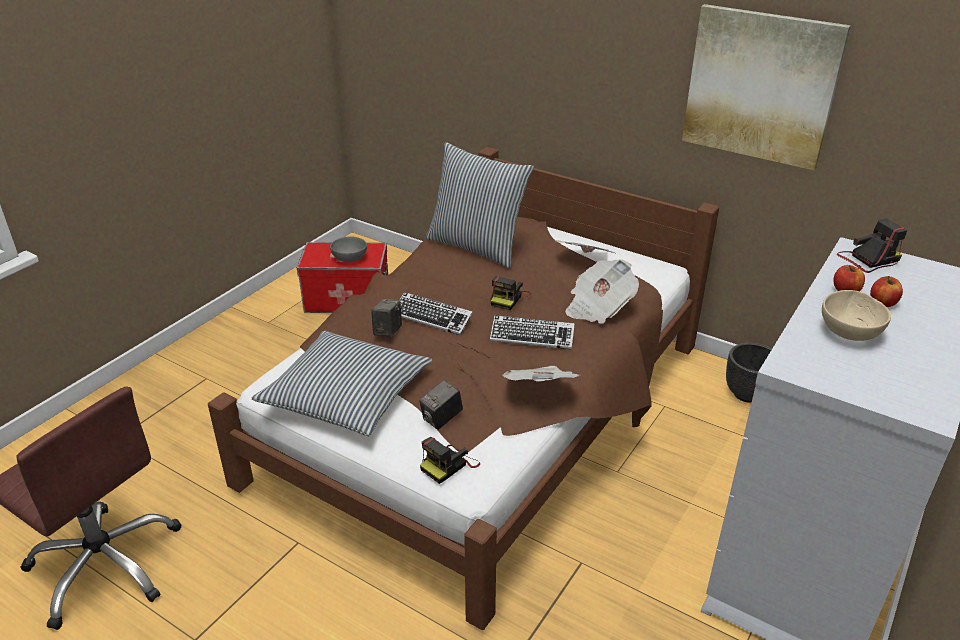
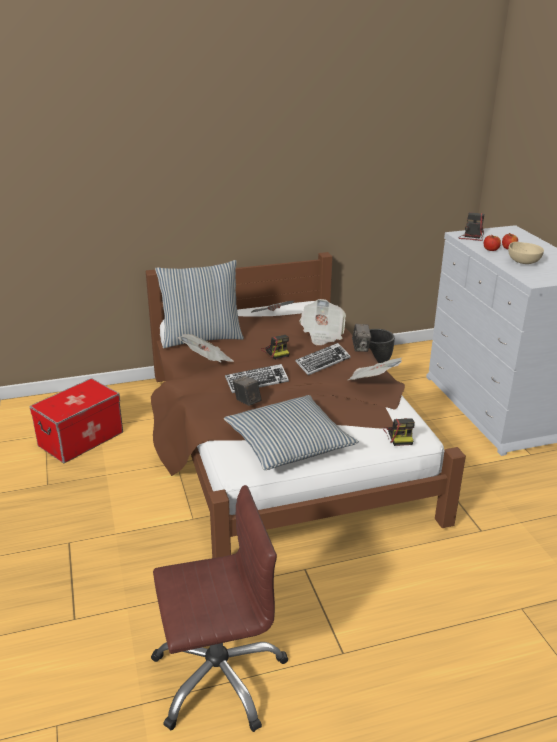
camera: 50 degrees left, 5 degrees down
(348, 259) = (85, 399): grey bowl -> none
(433, 271) = (207, 361): none -> newspaper
(442, 419) = (356, 421): camera -> camera (360, 348)
(760, 86) = (340, 168): picture -> none

